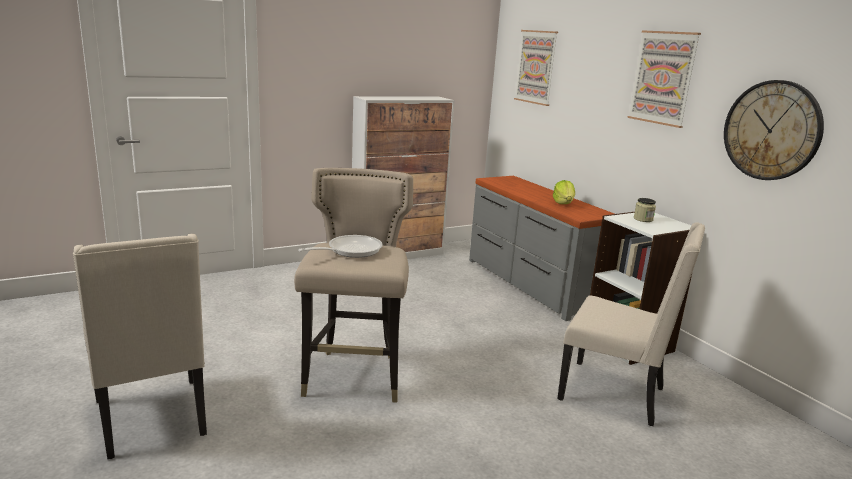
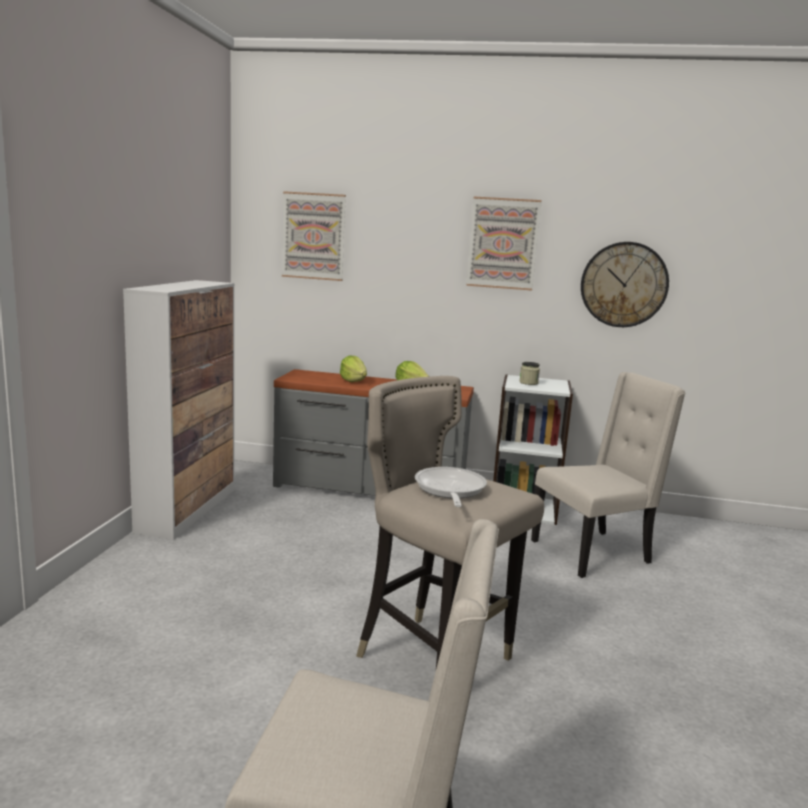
camera: 50 degrees left, 5 degrees down
(529, 190) = (353, 381): none -> lettuce

